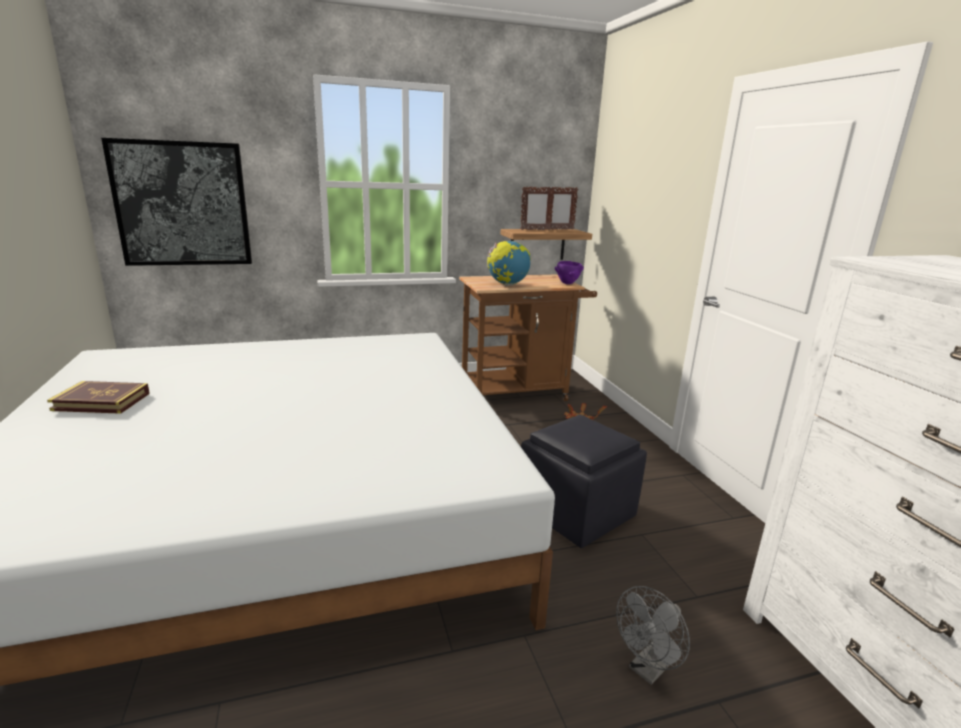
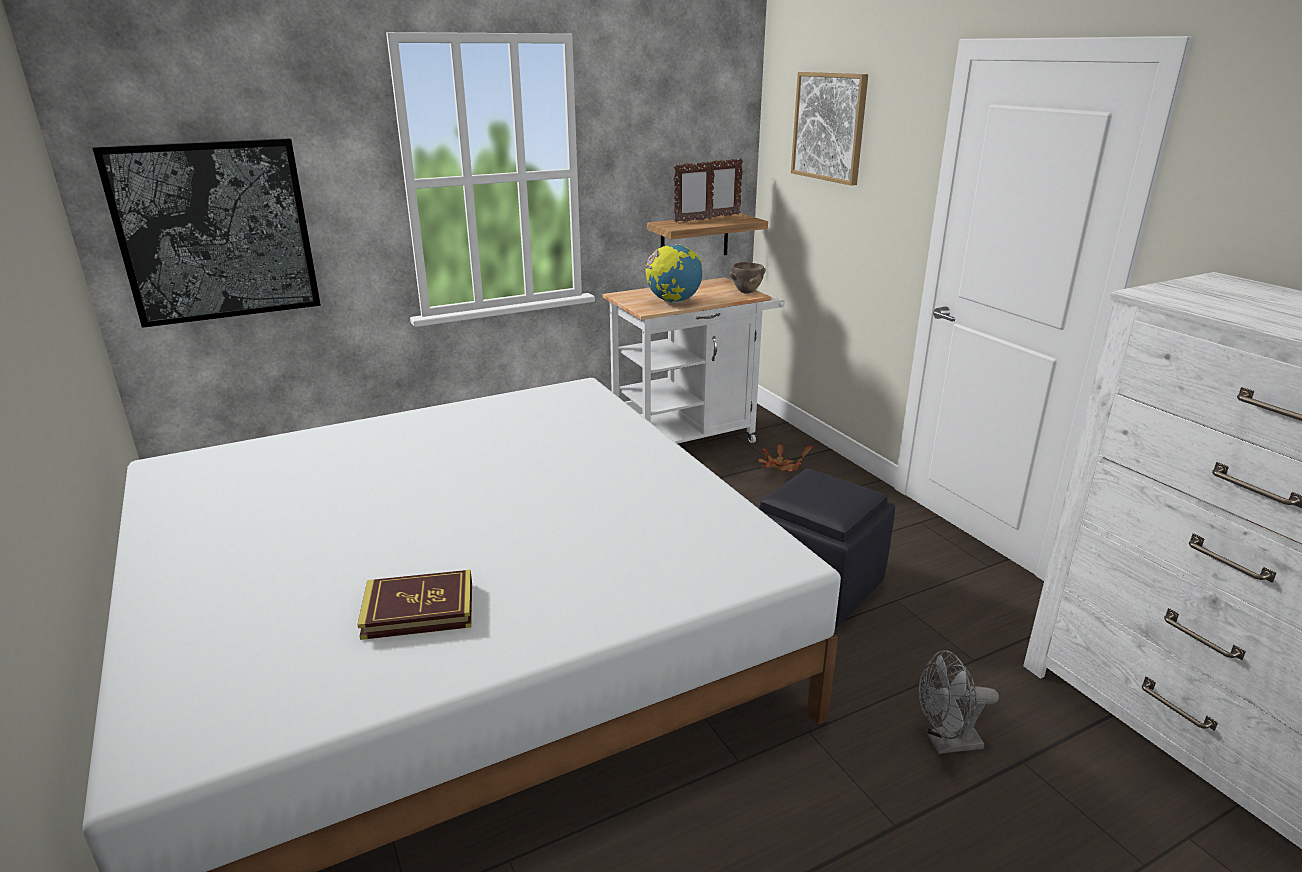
camera: 10 degrees left, 5 degrees up
(101, 402) = (229, 534): book -> book (419, 610)
(520, 393) = (691, 438): brown cart -> white cart
(567, 283) = (746, 292): purple bowl -> brown bowl
(639, 160) = (829, 127): none -> picture
(648, 669) = (946, 743): grey fan -> grey fan turned 45 degrees clockwise

